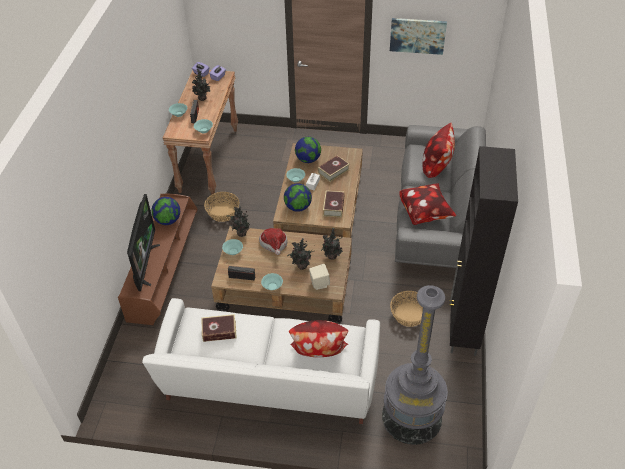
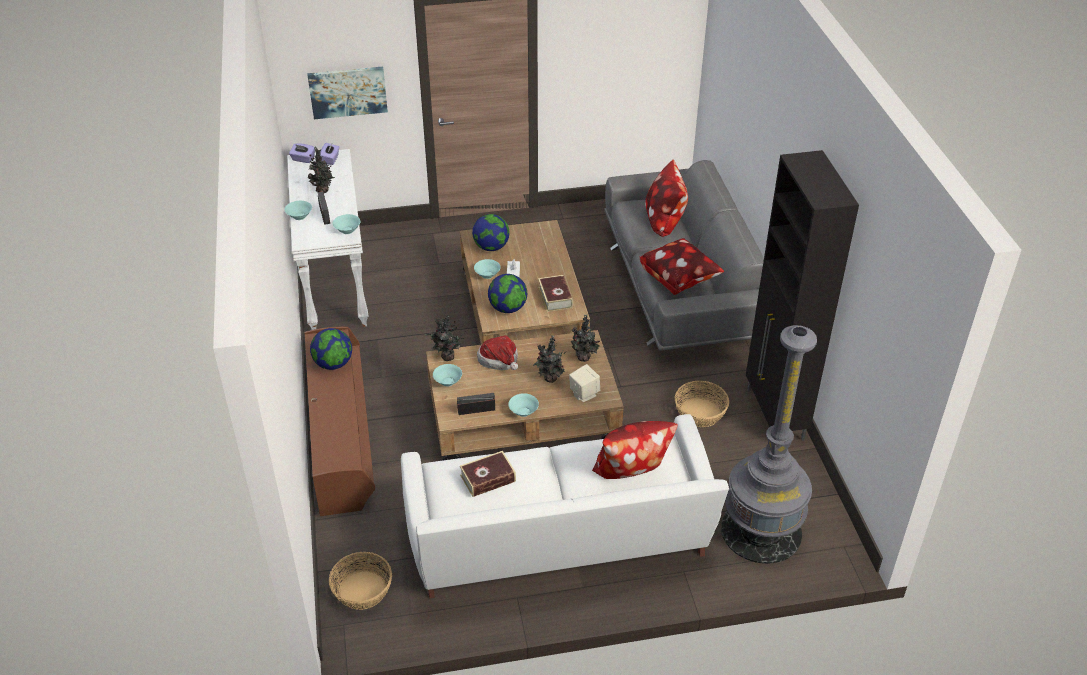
camera: 20 degrees left, 5 degrees down
(145, 264) = (329, 426): television -> none
(208, 160) = (334, 281): brown console table -> white console table
(222, 212) = (389, 344): basket -> basket (362, 590)
(333, 171) = (533, 255): book -> none
(417, 35) = (599, 56): picture -> picture (348, 92)

